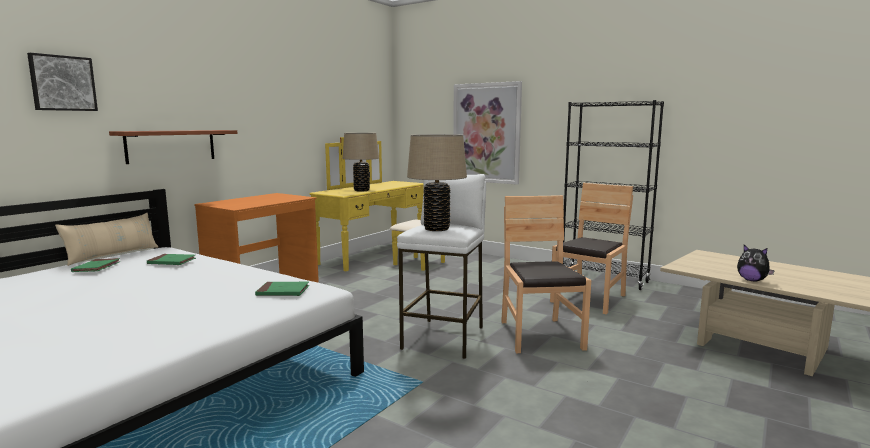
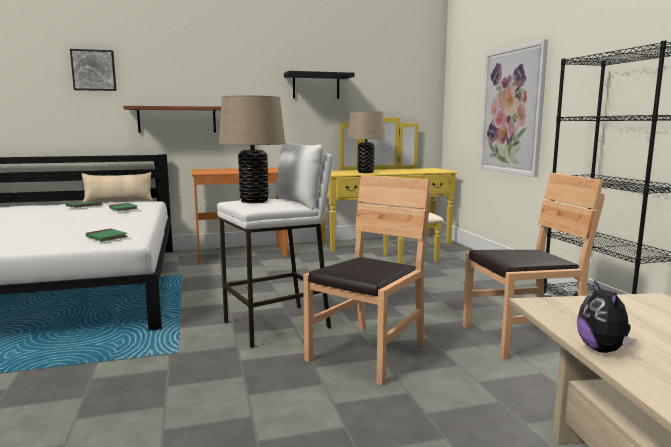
camera: 40 degrees right, 0 degrees up
(303, 106) = (316, 86): none -> black shelf

